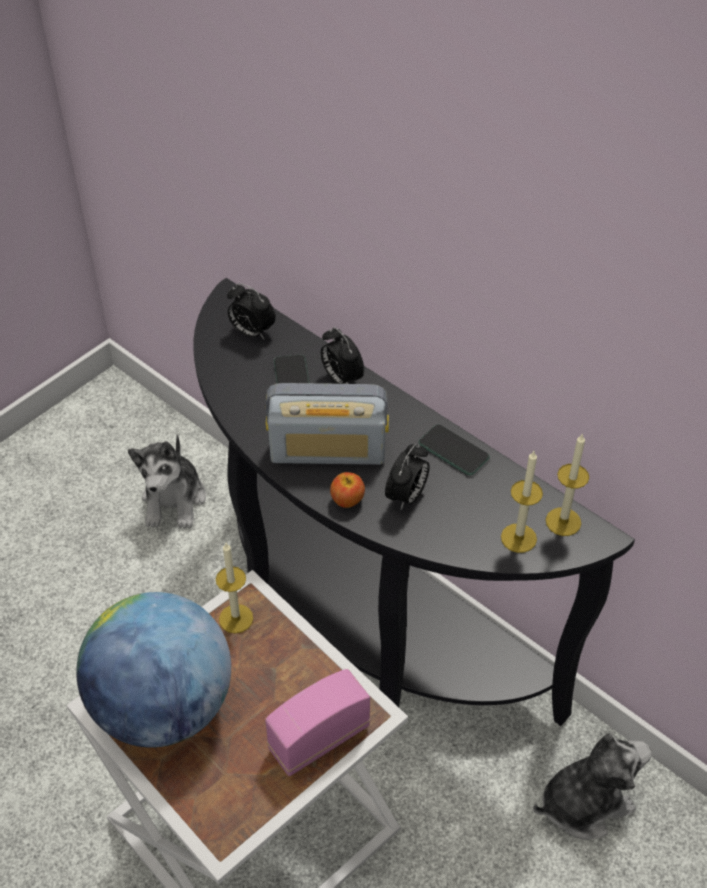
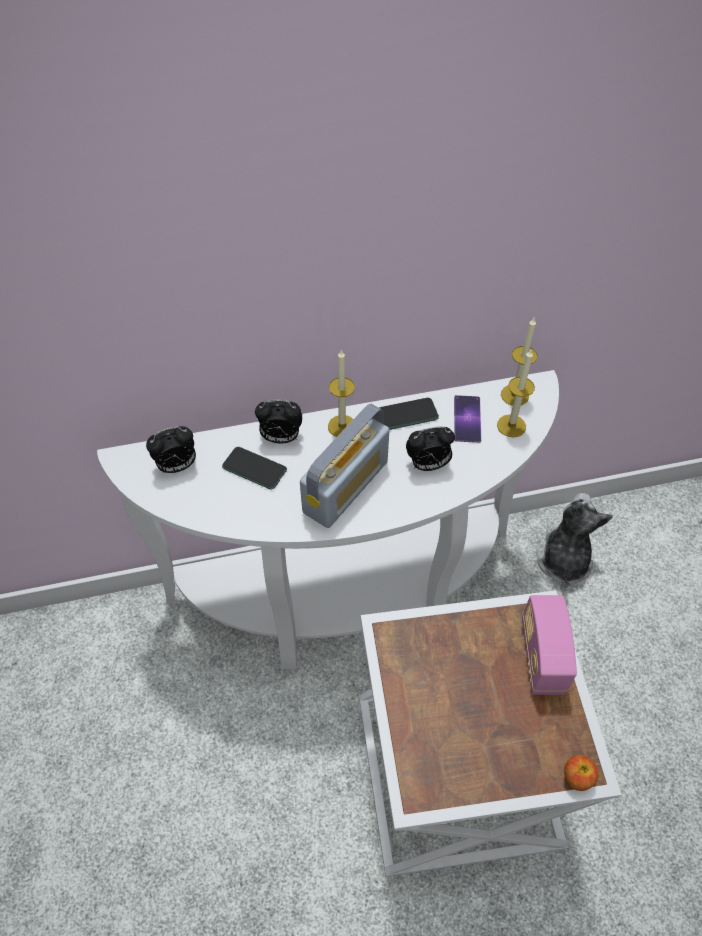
camera: 55 degrees left, 5 degrees up
(163, 706) = (446, 750): globe -> none
(174, 500) = (133, 658): plush toy -> none
(236, 618) = (399, 652): candle -> candle (342, 426)
(347, 500) = (403, 501): apple -> apple (577, 777)
(360, 626) = (348, 601): black console table -> white console table
(406, 496) = (428, 465): alarm clock -> alarm clock turned 105 degrees clockwise
(493, 498) = (467, 419): none -> phone

